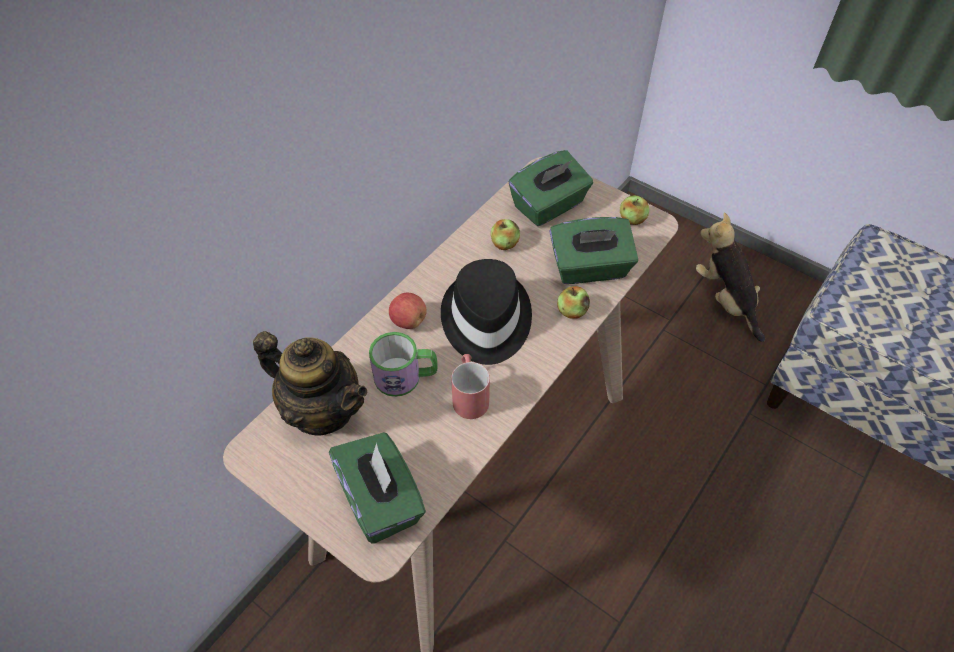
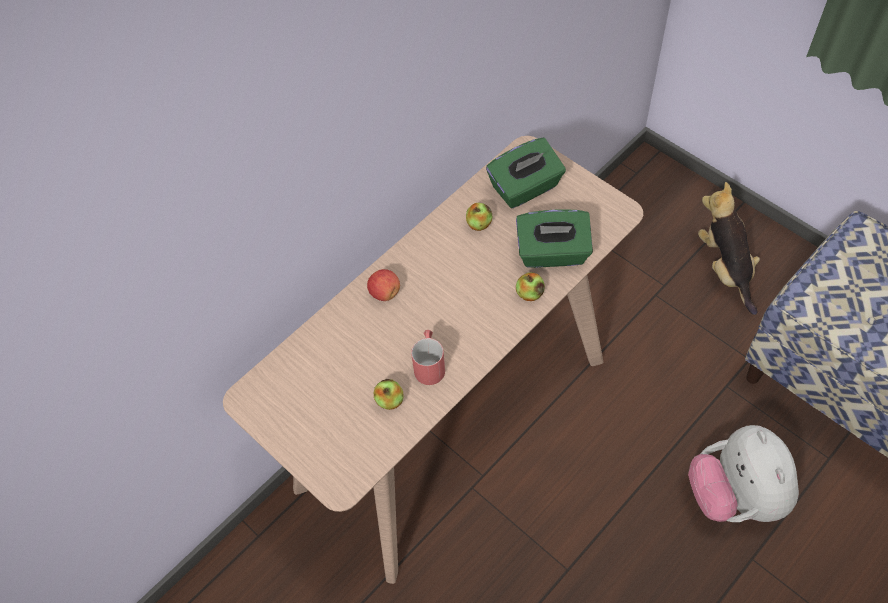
camera: 10 degrees right, 5 degrees up
(322, 410) = (305, 368): teapot -> none
(381, 500) = (347, 447): green tissue box -> none
(406, 377) = (377, 343): mug -> none
(485, 320) = (452, 297): black hat -> none
(632, 219) = (600, 206): apple -> apple (389, 400)
(780, 524) = (735, 495): none -> plush toy

